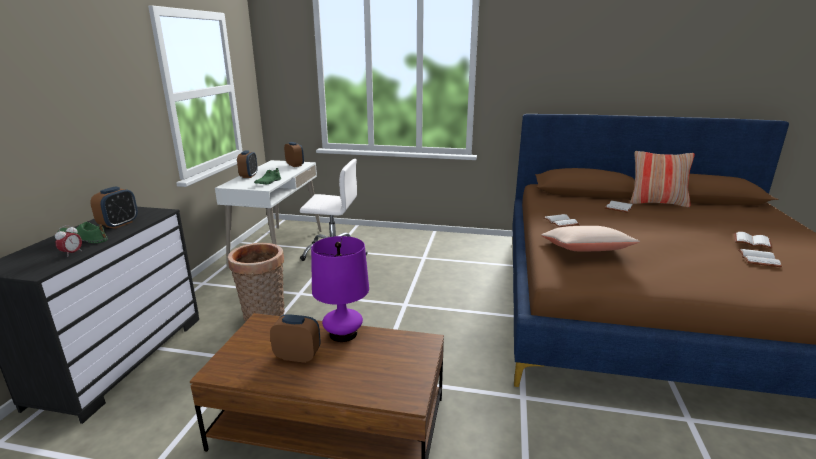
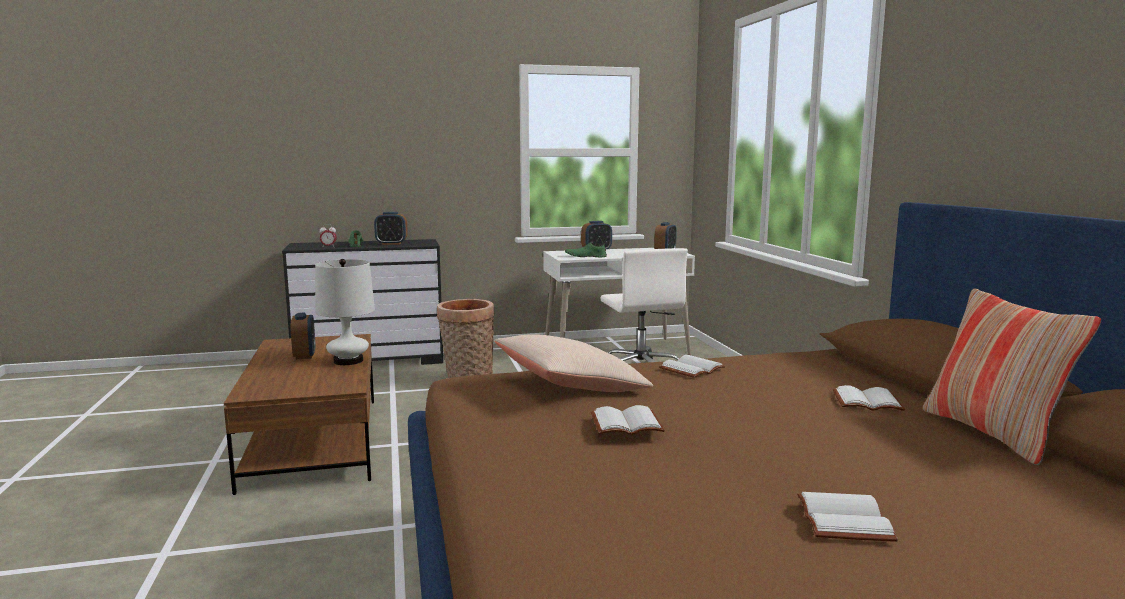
camera: 65 degrees right, 10 degrees down
(343, 334) = (348, 361): purple table lamp -> white table lamp
(757, 259) = (714, 516): white book -> white book (627, 423)

